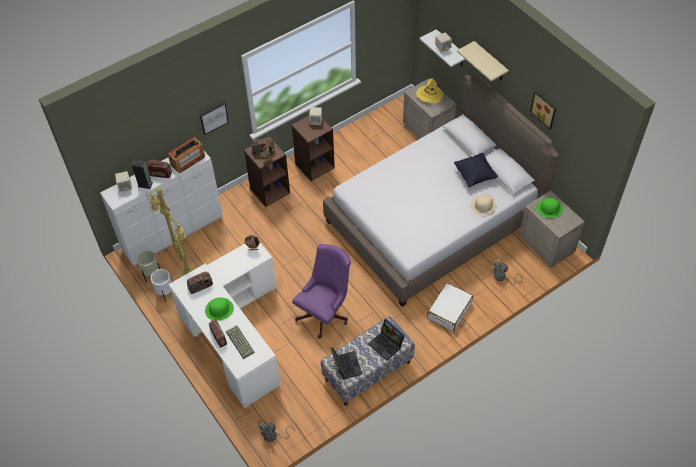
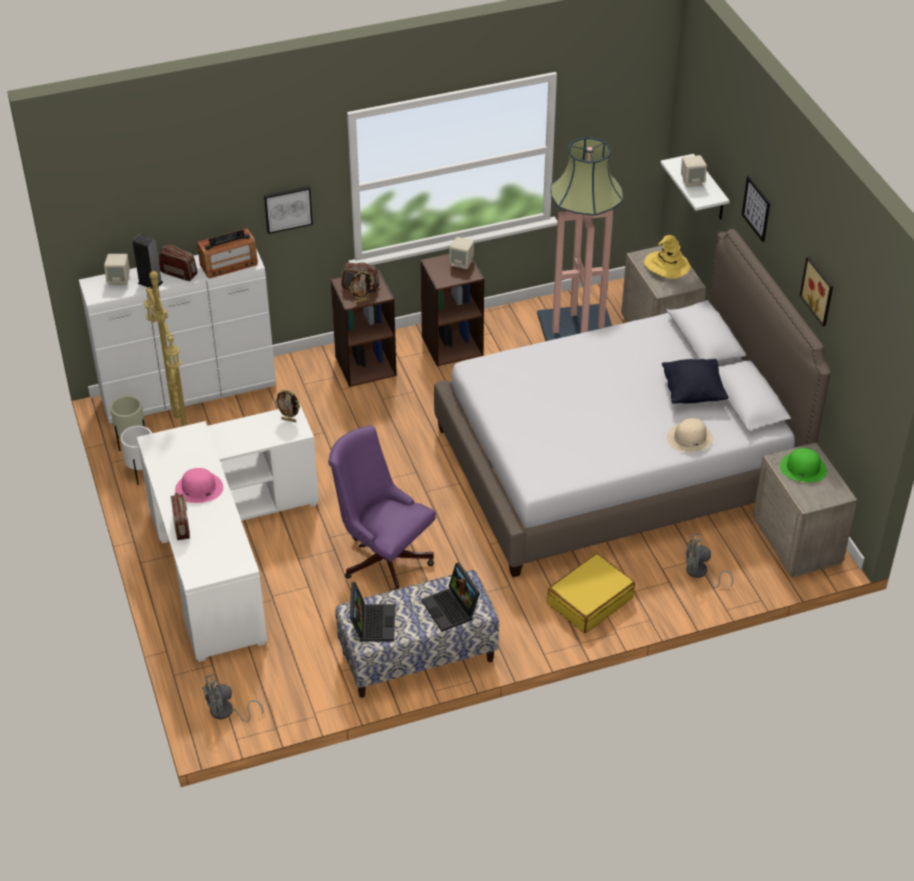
camera: 15 degrees right, 10 degrees down
(200, 287) = (184, 451): radio -> none
(219, 309) = (199, 488): green hat -> pink hat
(239, 342) = (210, 540): keyboard -> none
(325, 313) = (382, 557): purple office chair -> purple office chair turned 105 degrees counterclockwise
(382, 139) = (578, 331): none -> floor lamp
(449, 310) = (589, 601): white suitcase -> yellow suitcase
(490, 62) = (756, 208): beige shelf -> picture

